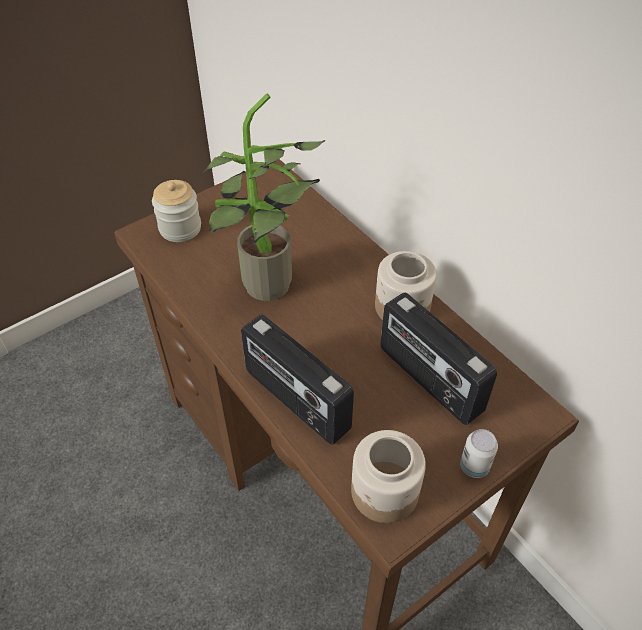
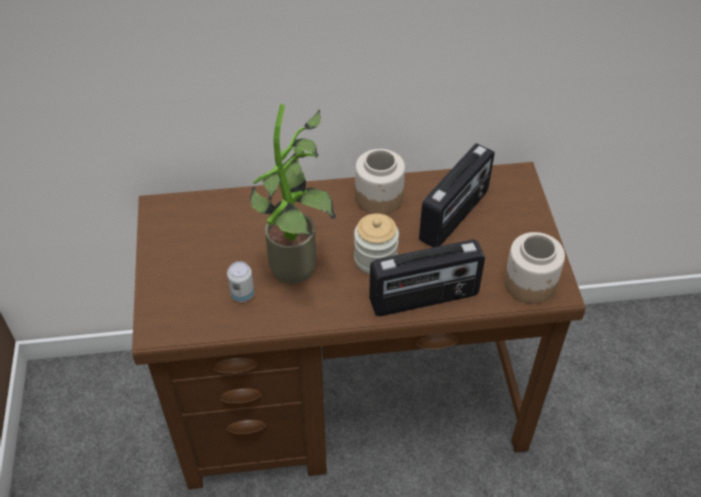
camera: 60 degrees left, 0 degrees up
(180, 228) = (174, 300): jar -> jar (375, 259)
(429, 380) = (455, 216): radio -> radio turned 45 degrees counterclockwise
(474, 466) = (537, 228): can -> can (242, 294)

